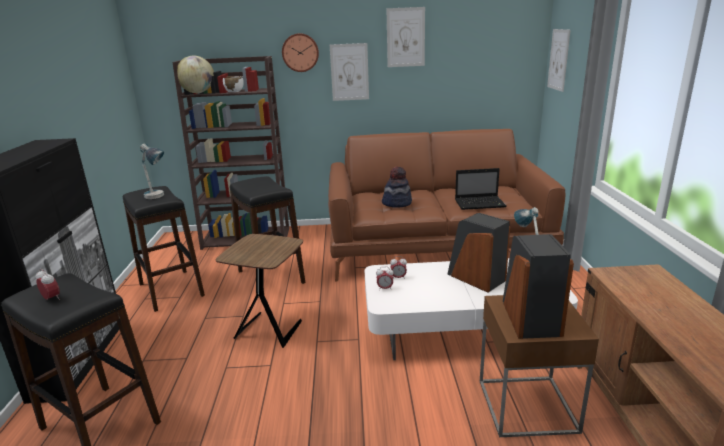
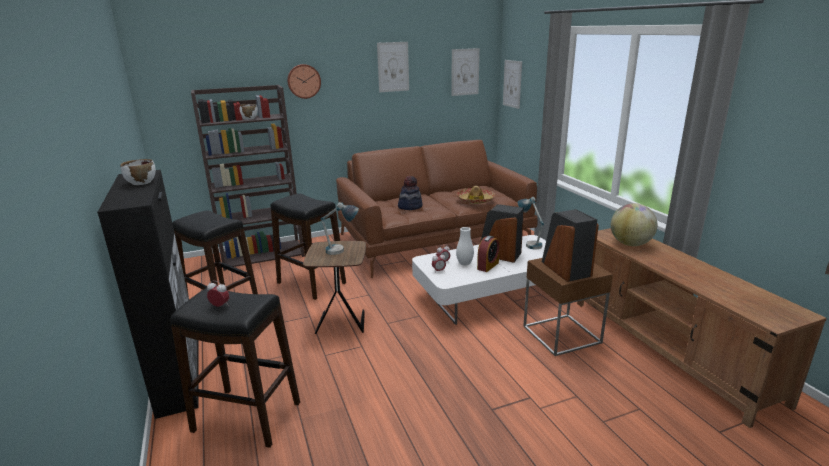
camera: 20 degrees left, 0 degrees up
(32, 150) = (141, 182): none -> white bowl
(158, 197) = (214, 220): table lamp -> table lamp (341, 252)
(198, 93) = (214, 121): globe -> globe (630, 244)
(349, 72) = (347, 97): picture -> picture (465, 72)
(423, 284) = (464, 264): none -> white vase
(450, 291) = (488, 266): none -> alarm clock
(481, 203) = (475, 200): laptop -> hat

